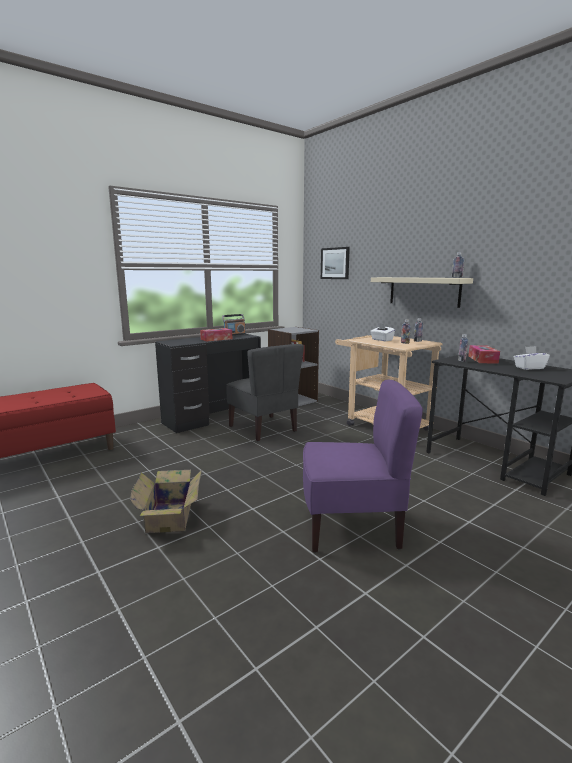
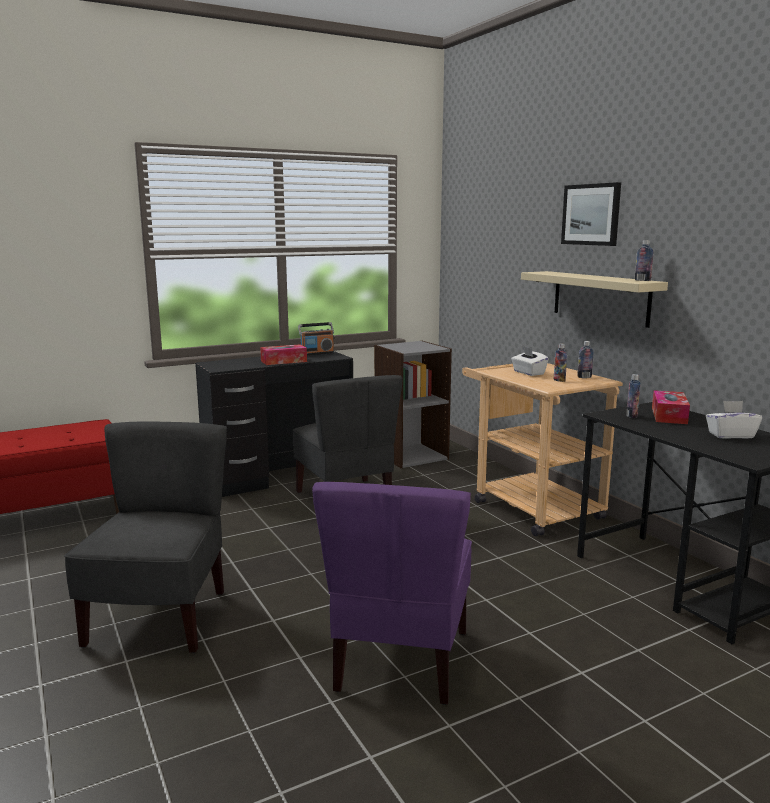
camera: 10 degrees right, 0 degrees up
(171, 515) = (160, 618): cardboard box -> grey chair
(335, 263) = (482, 244): picture -> picture (591, 214)
(351, 526) = (400, 660): purple chair -> purple chair turned 90 degrees clockwise

